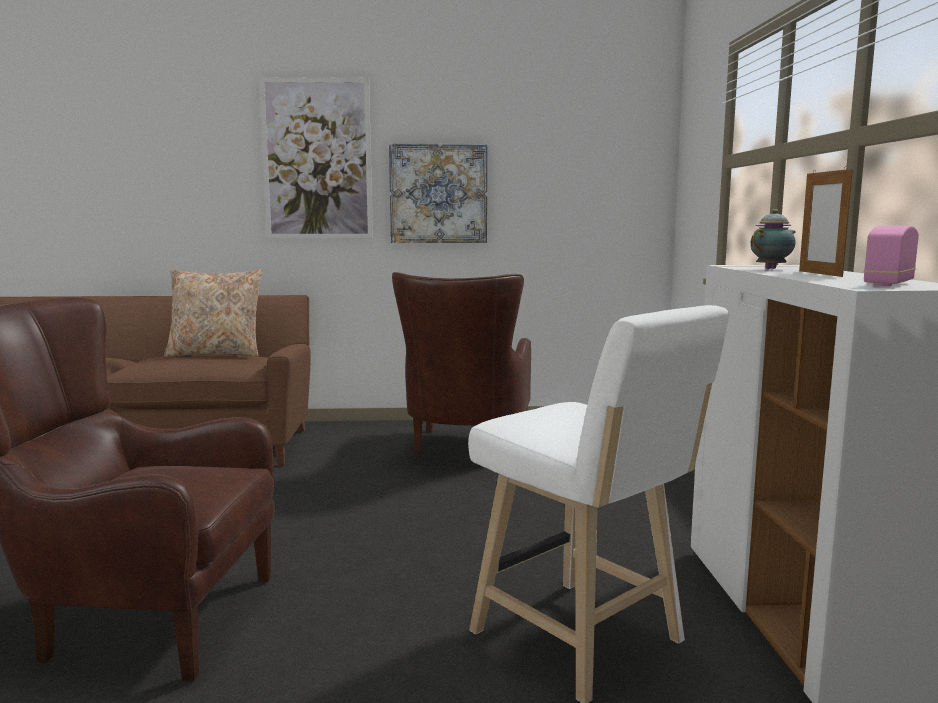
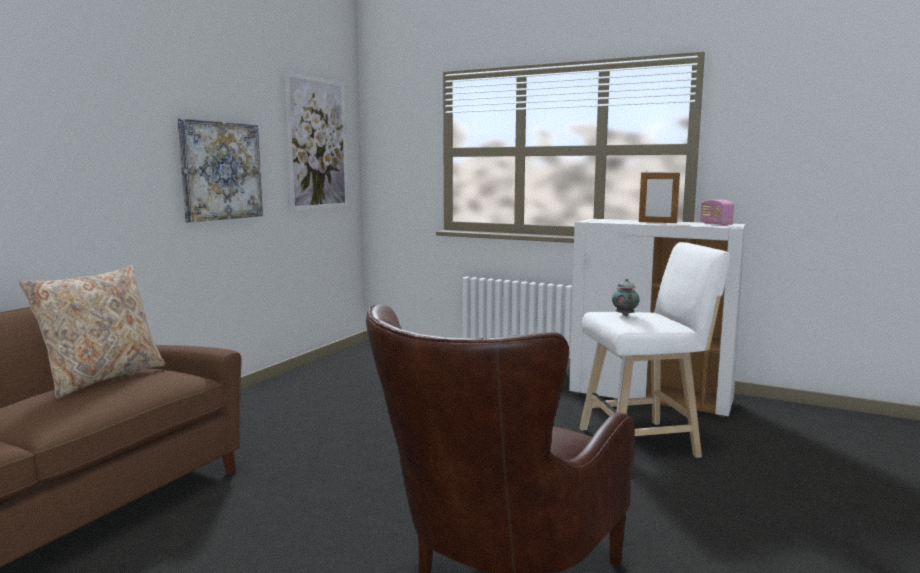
camera: 60 degrees left, 0 degrees up
(317, 159) = (107, 131): picture -> picture (317, 144)
(465, 452) = (330, 402): brown armchair -> none
(772, 269) = (619, 221): teapot -> teapot (624, 315)

